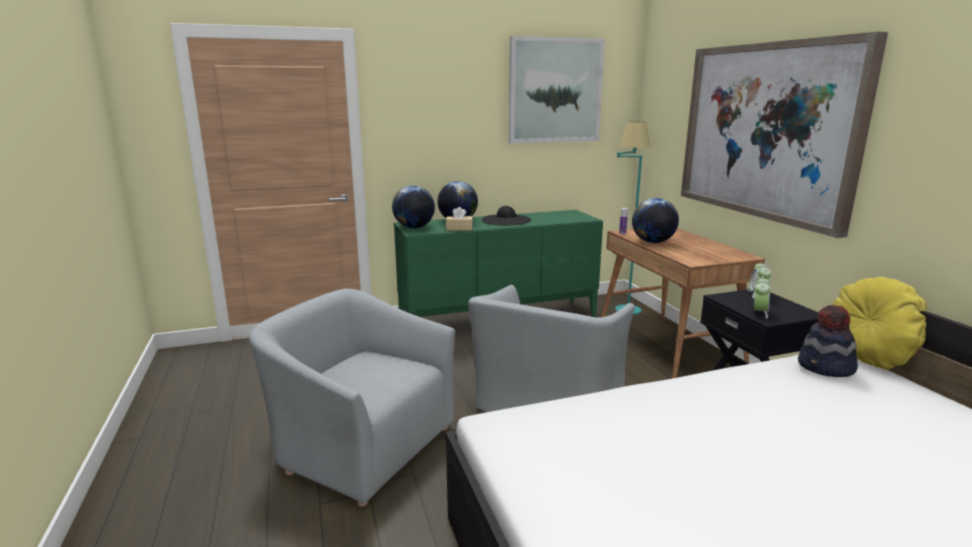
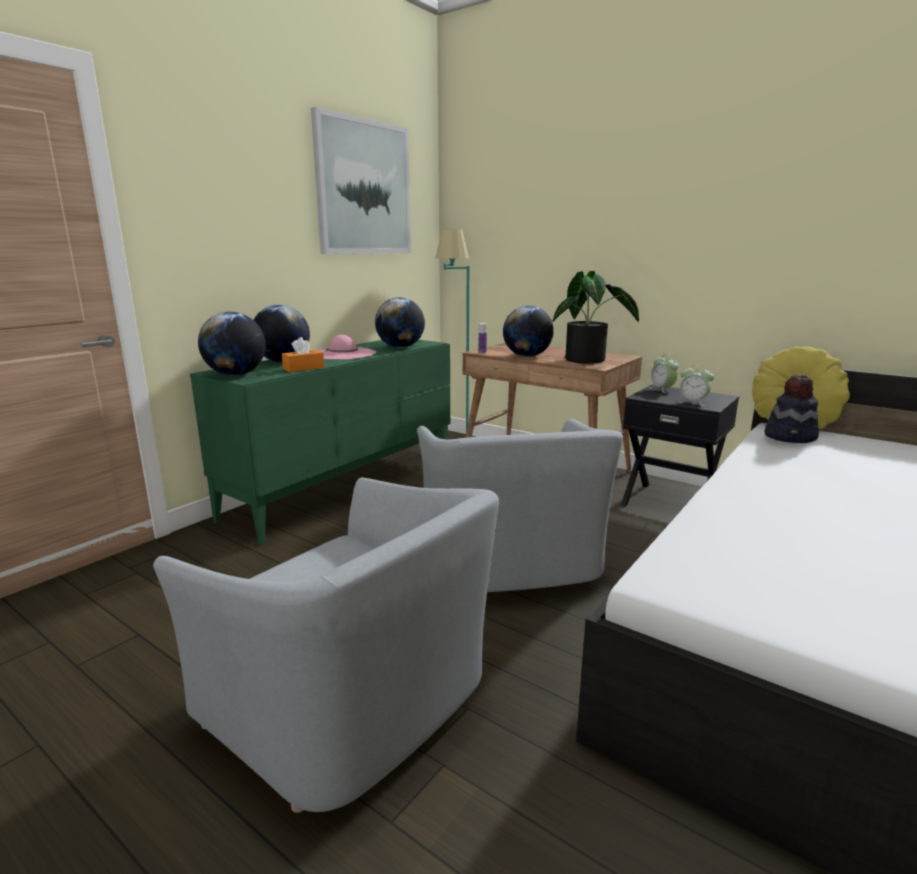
camera: 35 degrees left, 0 degrees up
(362, 445) = (353, 703): grey armchair -> grey armchair turned 135 degrees counterclockwise
(459, 228) = (303, 368): beige tissue box -> orange tissue box
(506, 220) = (343, 354): black hat -> pink hat
(557, 220) = (400, 347): none -> globe
(700, 255) = (590, 360): none -> potted plant
(759, 313) = (693, 403): alarm clock -> alarm clock turned 135 degrees clockwise
(766, 131) = (626, 226): picture -> none

